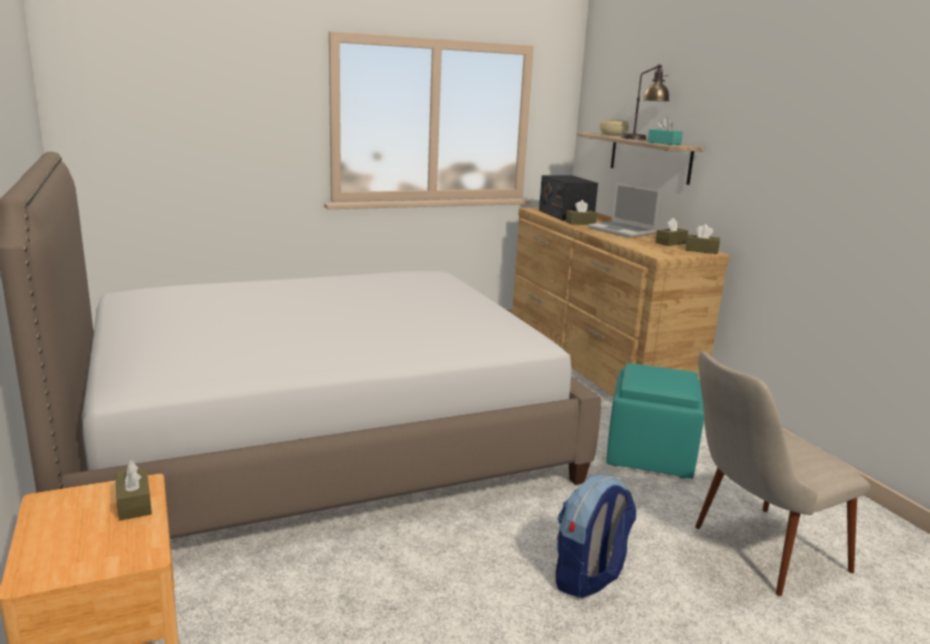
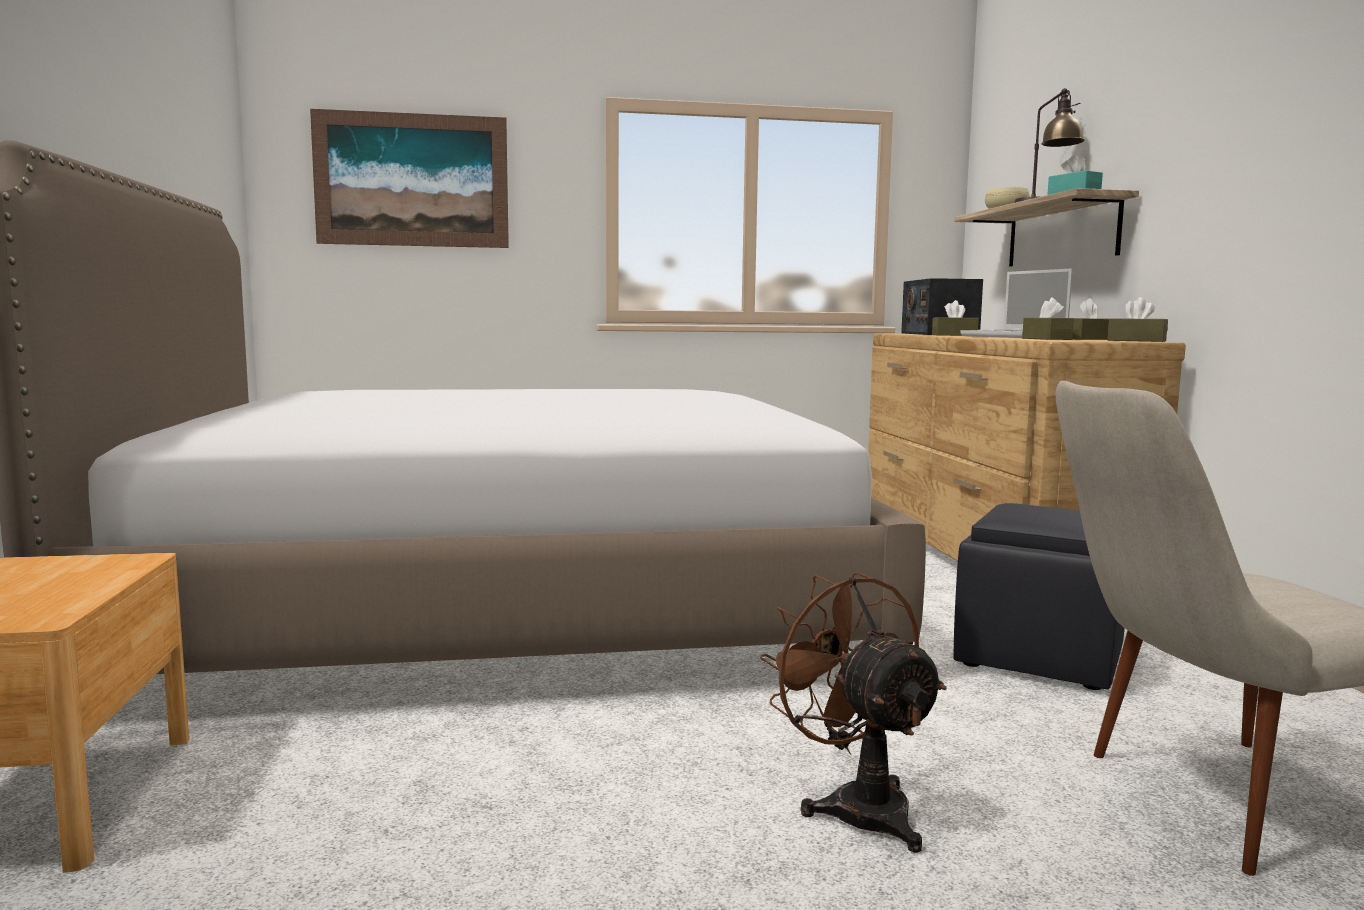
camera: 15 degrees right, 10 degrees down
(134, 503) = (100, 573): brown tissue box -> brown tissue box (1046, 339)
(179, 95) = (412, 180): none -> picture
(589, 578) = (856, 805): backpack -> brown fan
(651, 454) = (1041, 657): turquoise ottoman -> black ottoman

